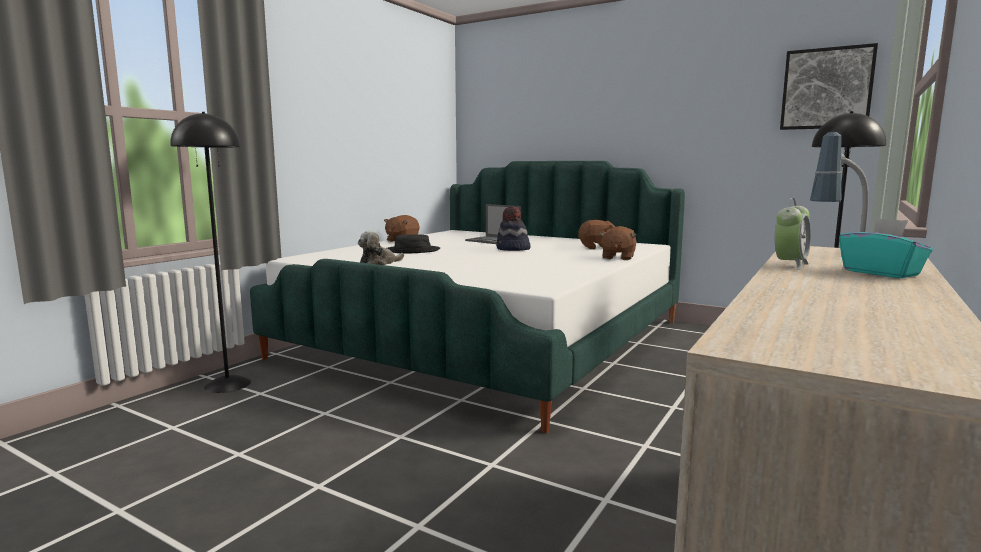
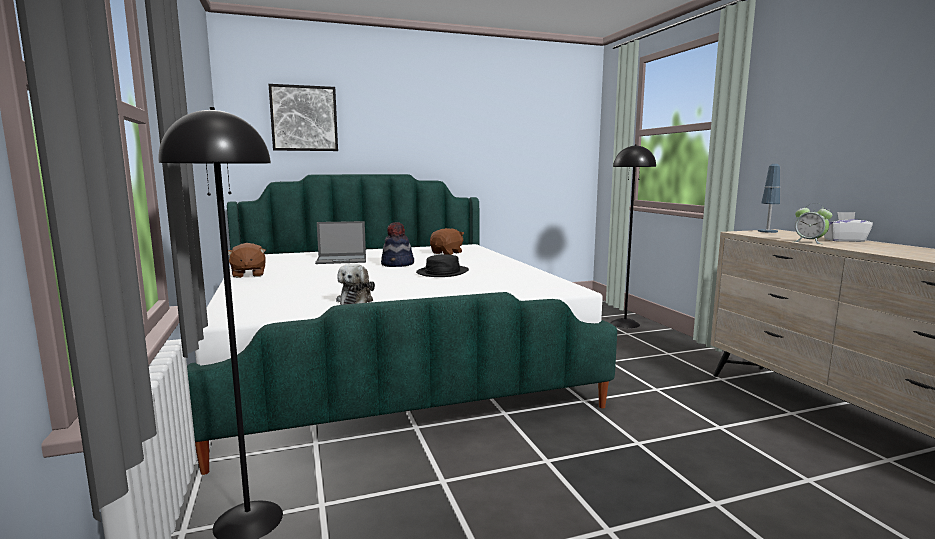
camera: 50 degrees left, 0 degrees up
(412, 250) = (318, 282): black hat -> black hat (442, 272)
(617, 257) = (496, 258): brown plush toy -> none
(790, 265) = (809, 242): alarm clock -> alarm clock turned 150 degrees clockwise
(826, 88) = (559, 124): picture -> picture (304, 118)
(881, 273) = (844, 240): turquoise tissue box -> white tissue box

